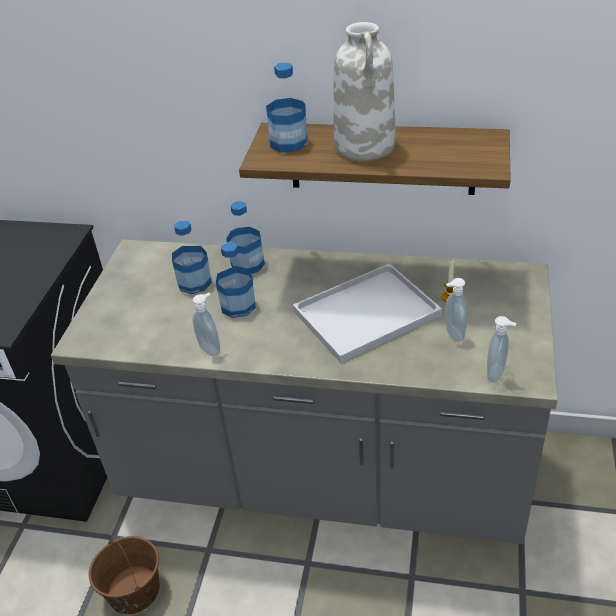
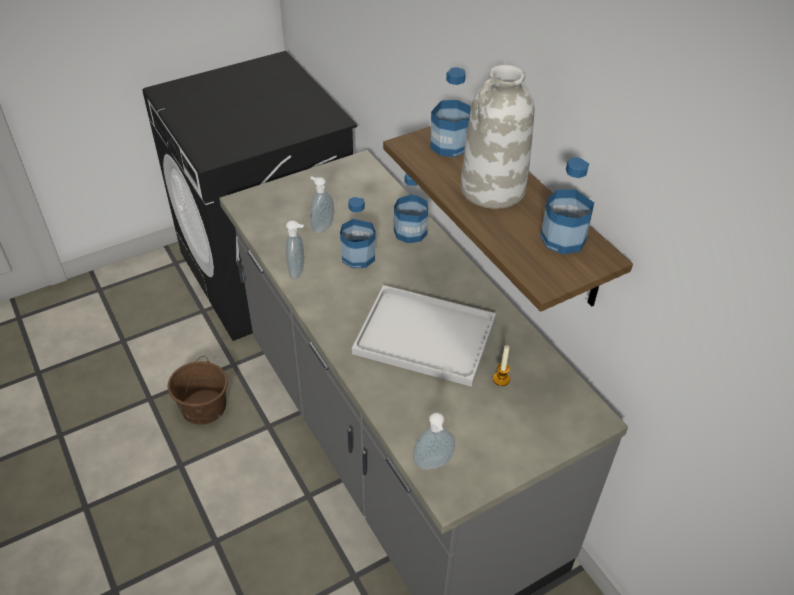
camera: 45 degrees right, 5 degrees up
(194, 282) = (359, 217): bottle -> bottle (563, 239)
(452, 334) = (454, 407): soap dispenser -> soap dispenser (321, 227)

